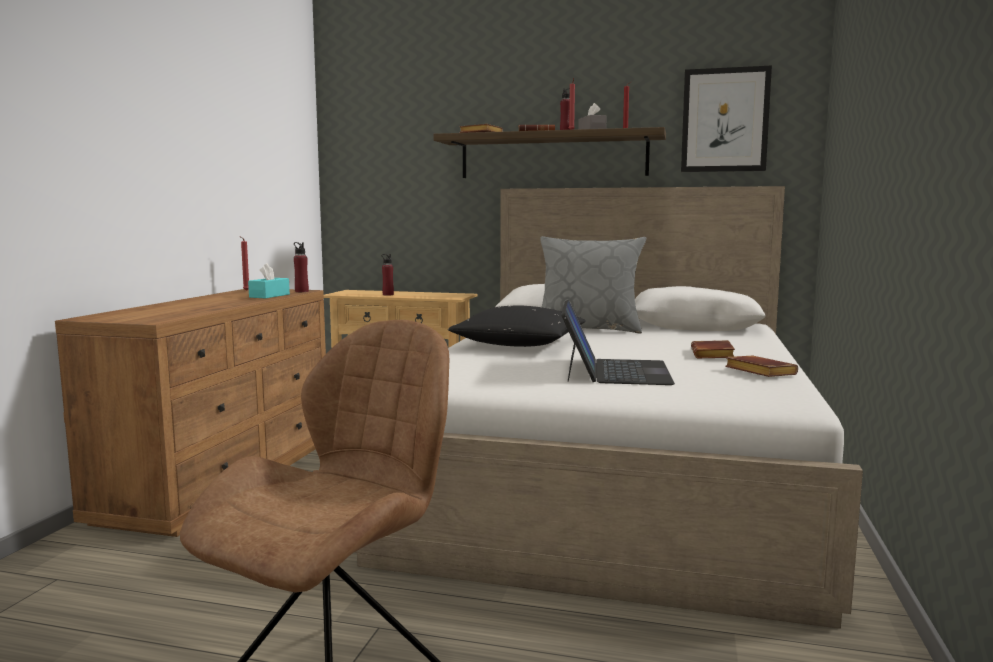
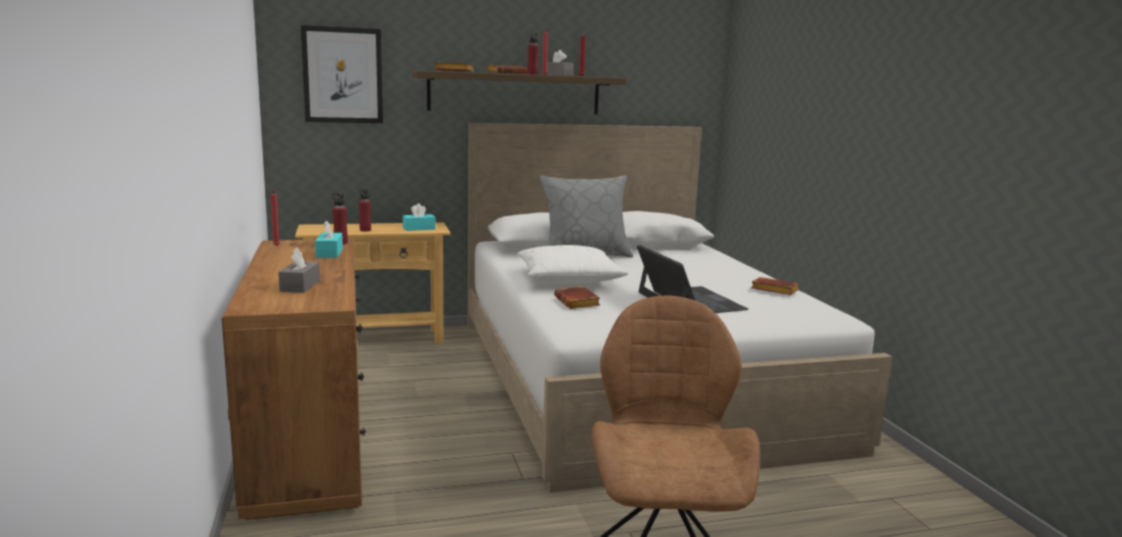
camera: 30 degrees left, 5 degrees up
(172, 310) = (300, 286): none -> grey tissue box
(439, 296) = (419, 228): none -> turquoise tissue box
(520, 344) = (569, 279): black pillow -> white pillow
(714, 355) = (720, 276): brown book -> brown book (578, 303)
(725, 120) = (656, 70): picture -> picture (343, 75)

